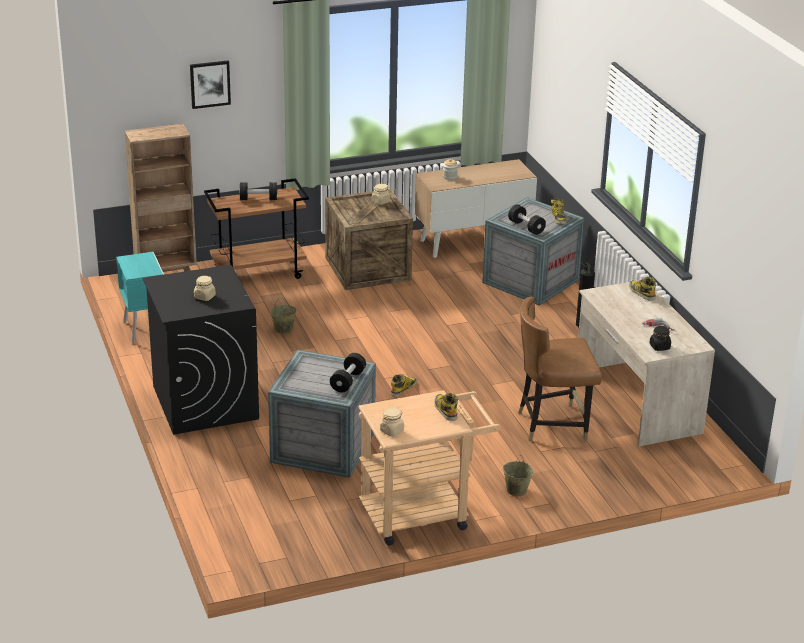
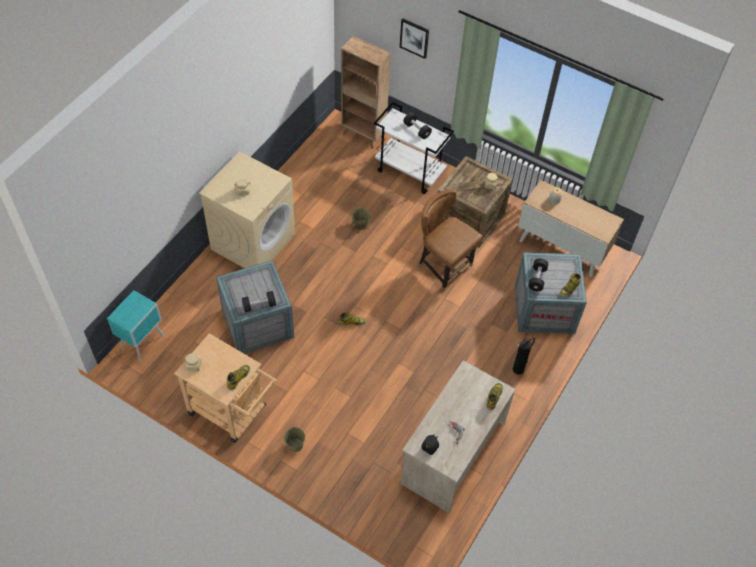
camera: 50 degrees right, 25 degrees up
(145, 329) = (299, 166): turquoise nightstand -> turquoise nightstand (143, 342)
(204, 402) = (253, 241): black washing machine -> beige washing machine
(259, 273) = (410, 172): brown cart -> white cart
(552, 424) = (383, 422): brown chair -> brown chair (444, 268)

